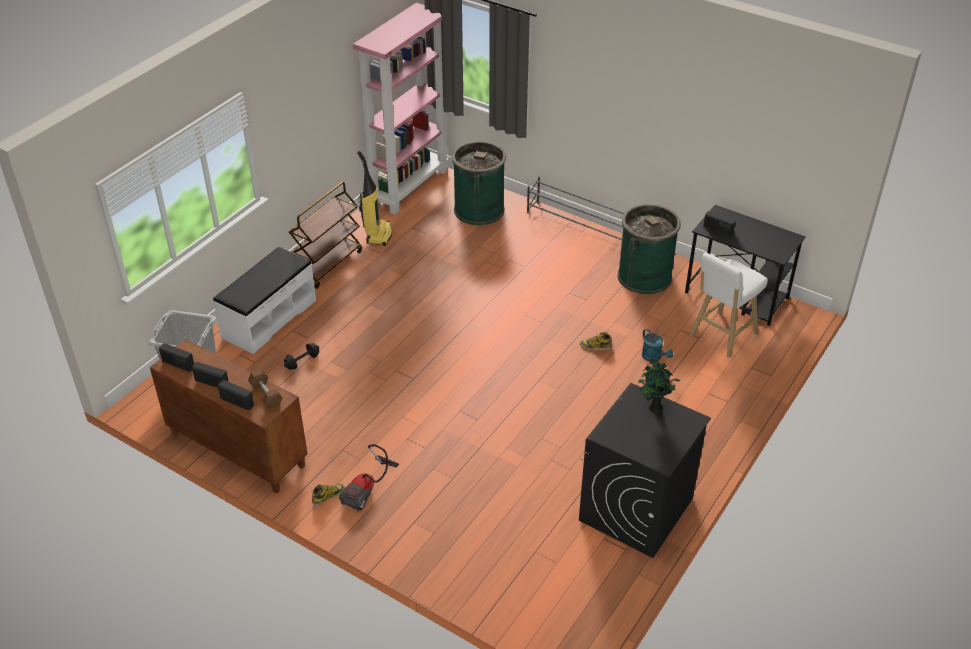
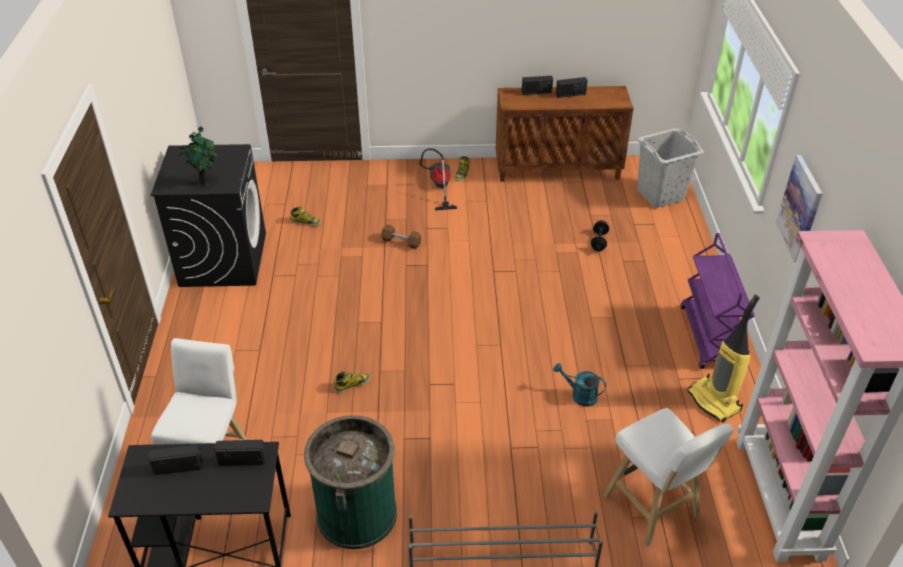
camera: 145 degrees right, 0 degrees up
(178, 364) = (610, 94): radio -> radio (178, 467)
(266, 394) = (524, 102): brown dumbbell -> brown dumbbell (401, 242)
(269, 318) = (677, 260): white bench -> none
(298, 128) = (800, 209): none -> picture
(328, 264) = (709, 337): brown cart -> purple cart
(479, 210) = (653, 509): green trash can -> white stool
(530, 515) = (306, 222): none -> boot
(654, 357) = (281, 402): turquoise watering can -> turquoise watering can (579, 395)

